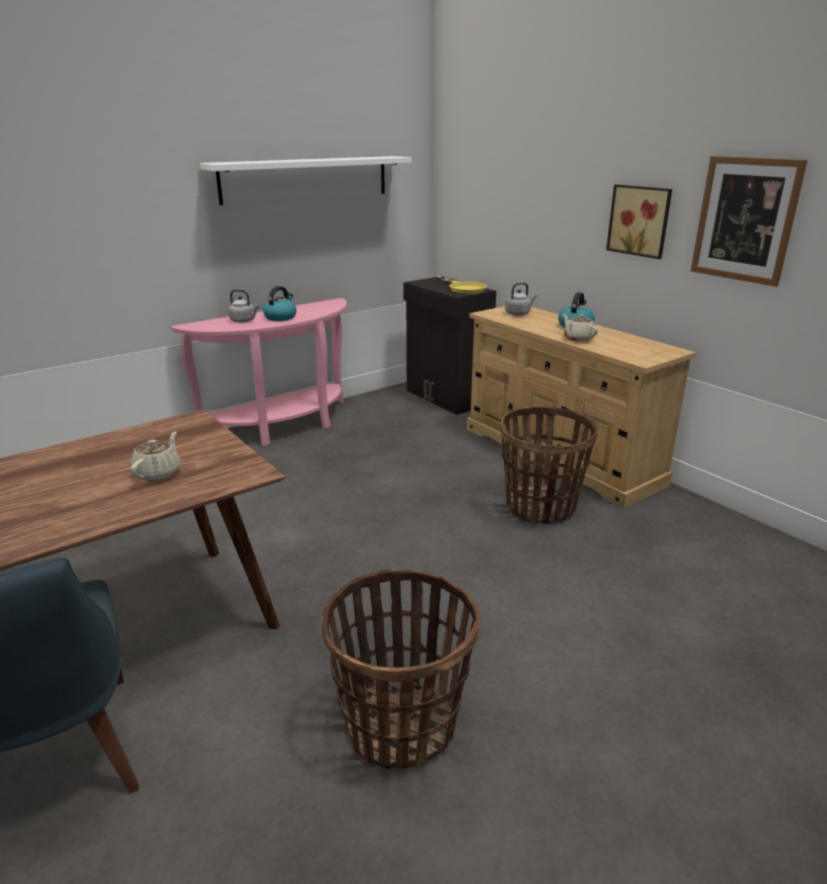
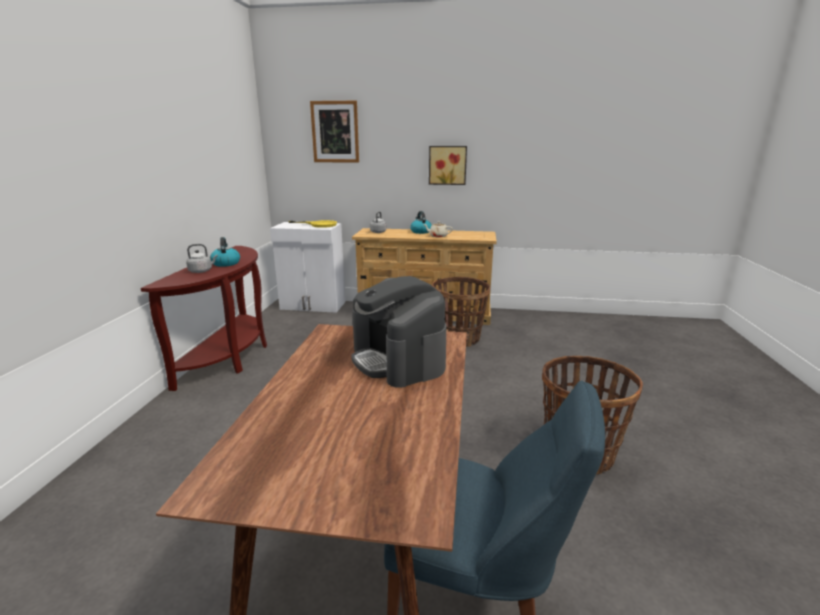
camera: 45 degrees left, 5 degrees down
(158, 473) = (398, 360): beige teapot -> coffee machine
(283, 426) = (230, 357): pink console table -> brown console table
(306, 179) = (205, 151): white shelf -> none
(446, 397) = (313, 306): black cabinet -> white cabinet
(745, 220) = (510, 158): picture -> picture (335, 132)

